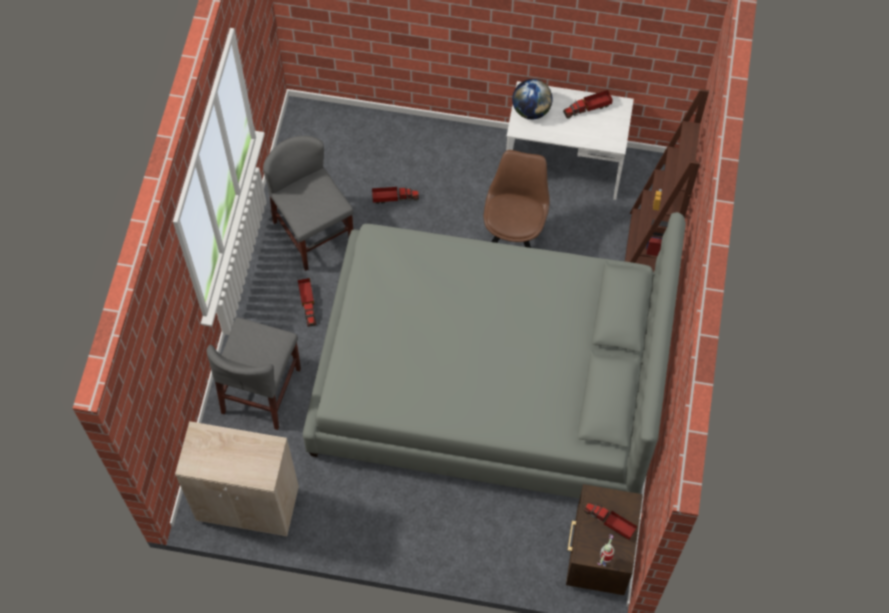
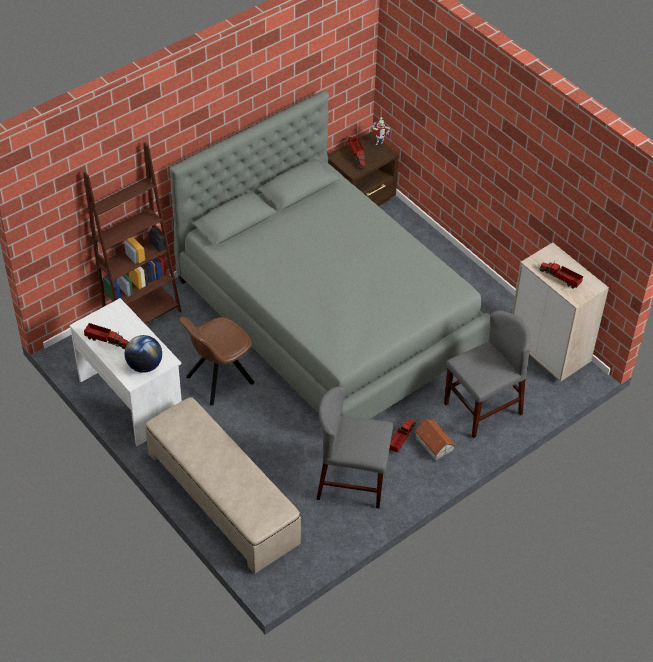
camera: 140 degrees left, 15 degrees down
(275, 320) = (434, 444): none -> toy house
(313, 233) = (352, 482): grey chair -> grey chair turned 90 degrees clockwise
(394, 198) = (270, 464): toy truck -> toy truck (561, 278)
(403, 143) = (221, 497): none -> beige bench

